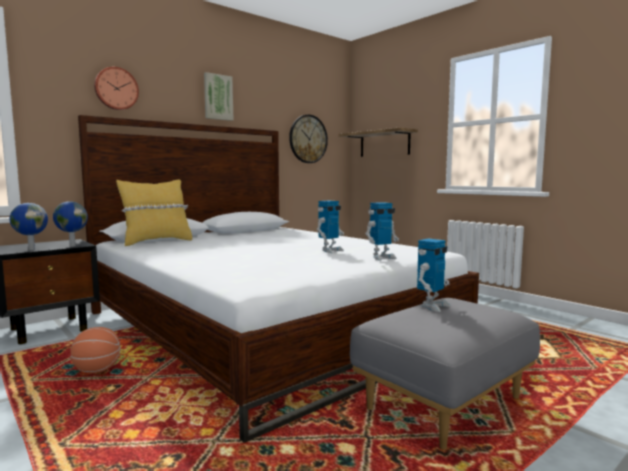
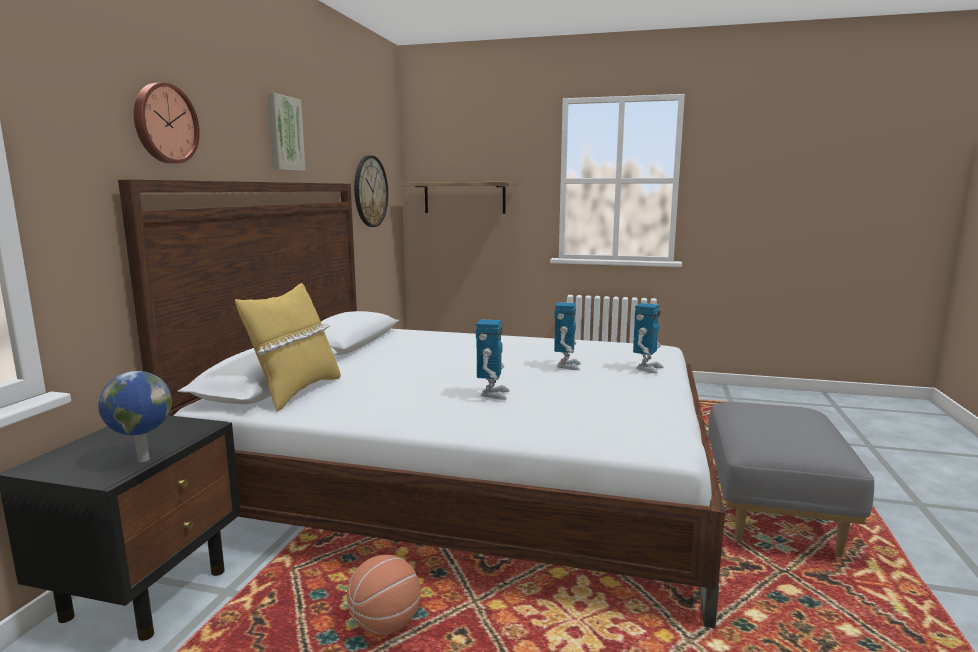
camera: 35 degrees left, 5 degrees up
(72, 246) = (192, 433): globe -> none
(432, 306) = (753, 418): toy robot -> toy robot (492, 394)

